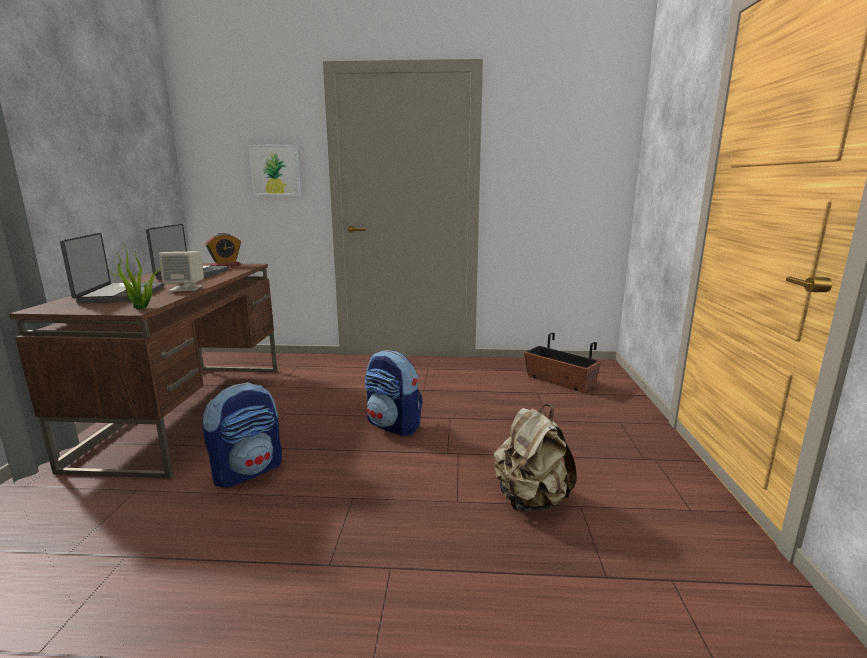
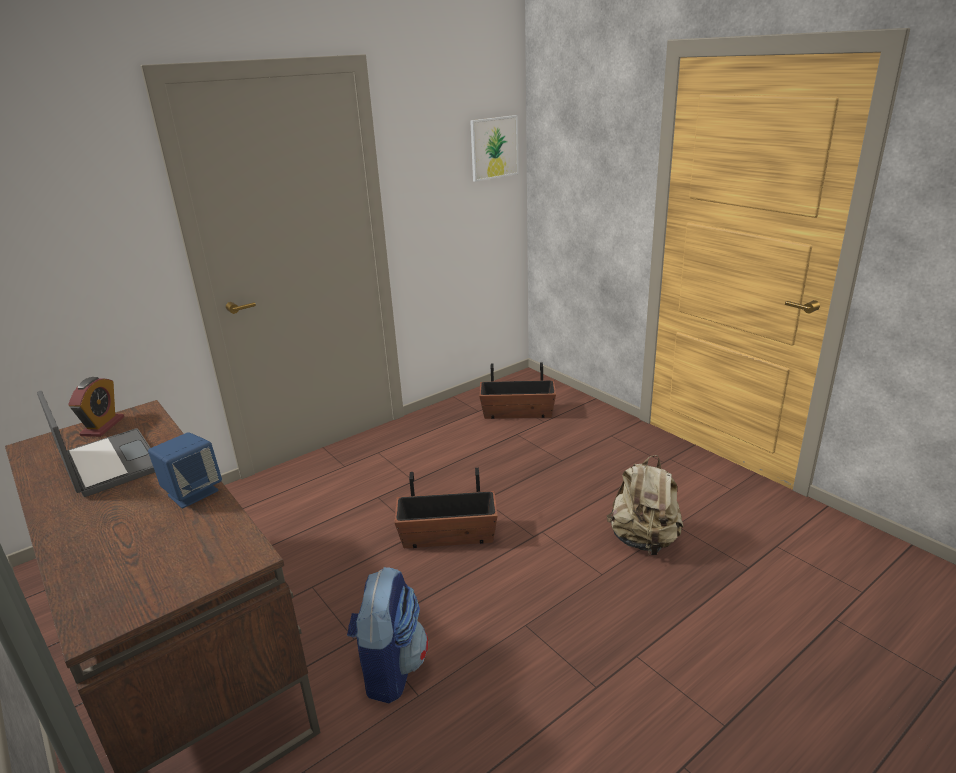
camera: 40 degrees left, 10 degrees up
(121, 294) = (128, 546): laptop -> none
(141, 308) = (244, 549): potted plant -> none
(186, 288) = (193, 492): beige speaker -> blue speaker
(275, 170) = (89, 247): picture -> picture (494, 148)
(393, 425) = (448, 536): backpack -> planter

